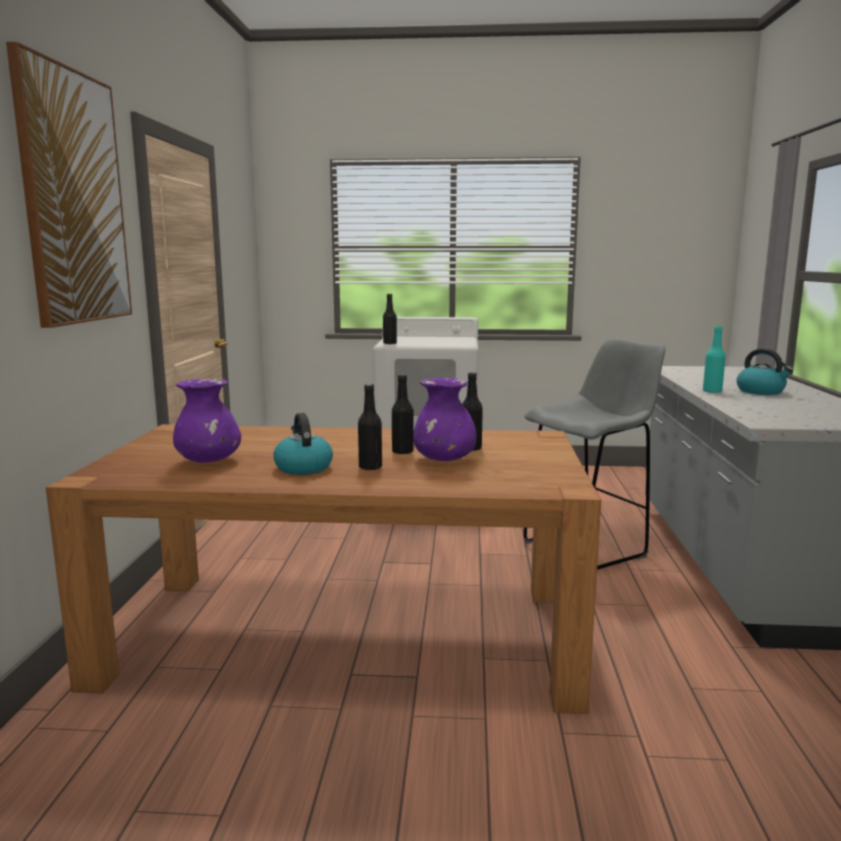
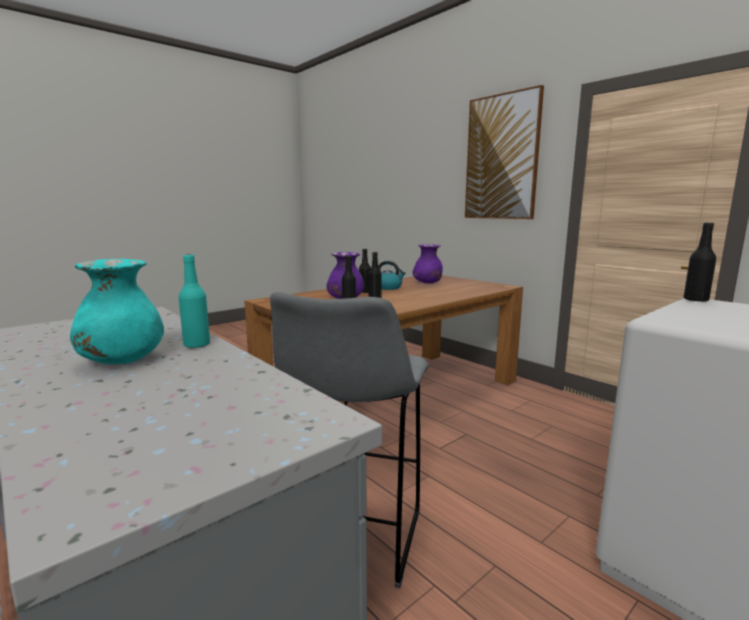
camera: 135 degrees right, 0 degrees up
(761, 391) = (122, 361): kettle -> turquoise vase

